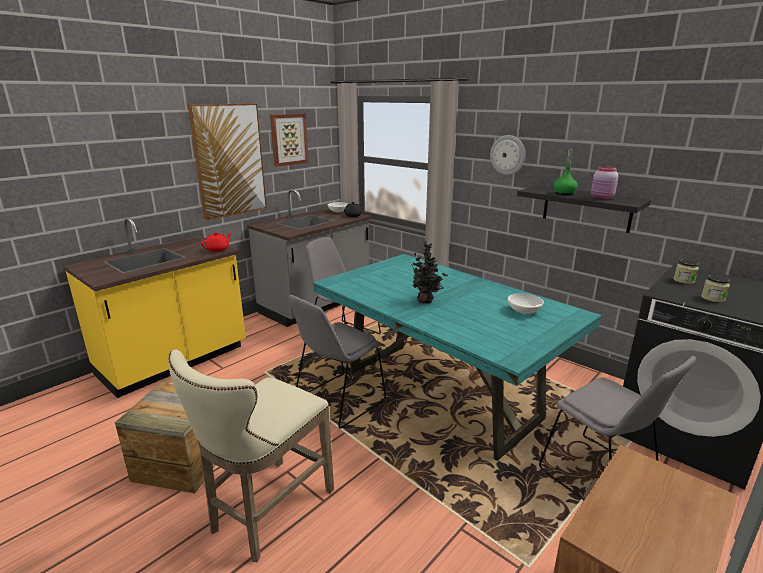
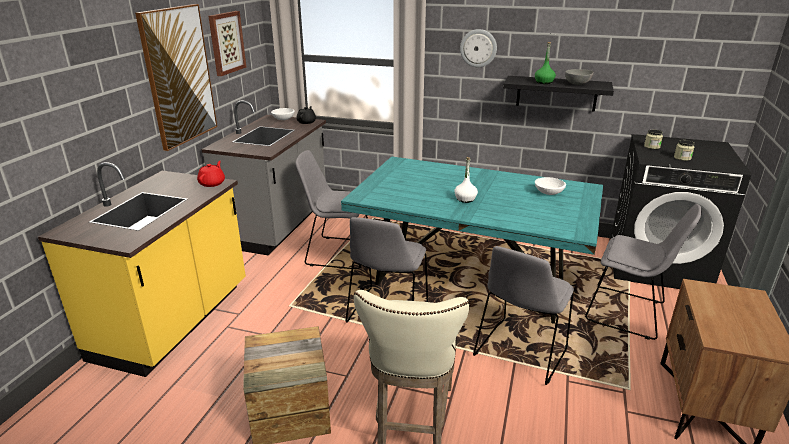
camera: 25 degrees left, 5 degrees up
(426, 301) = (465, 199): potted plant -> white bottle
(432, 480) = (520, 353): none -> grey chair
(602, 198) = (578, 84): pink jar -> grey bowl

